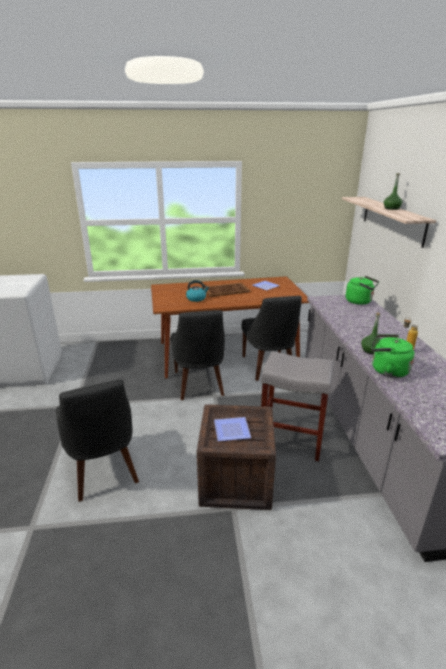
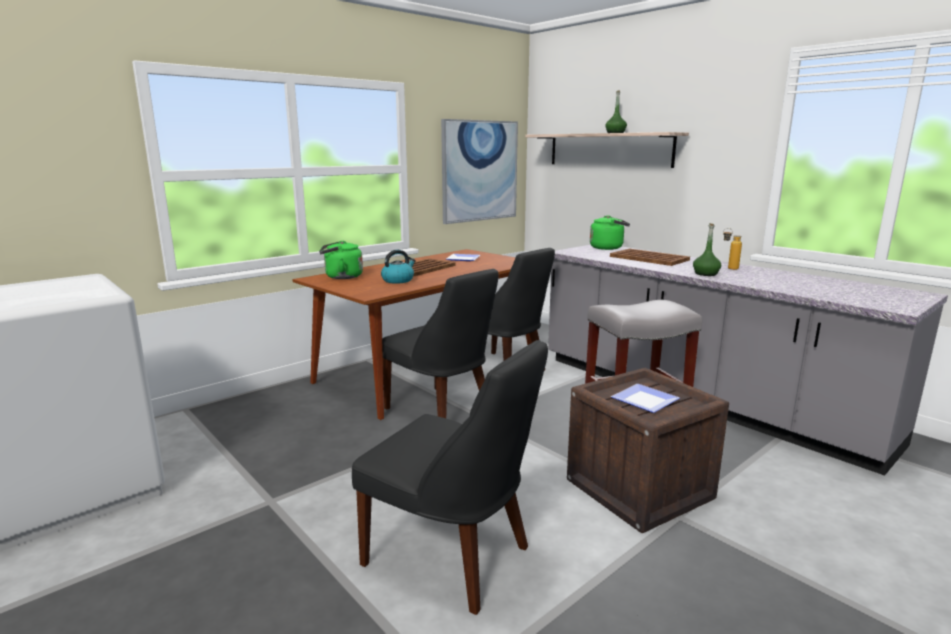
camera: 35 degrees left, 10 degrees down
(305, 221) = (479, 171): none -> picture
(365, 321) = (648, 258): none -> brown tray
(386, 370) = (751, 282): green kettle -> green kettle (341, 277)

